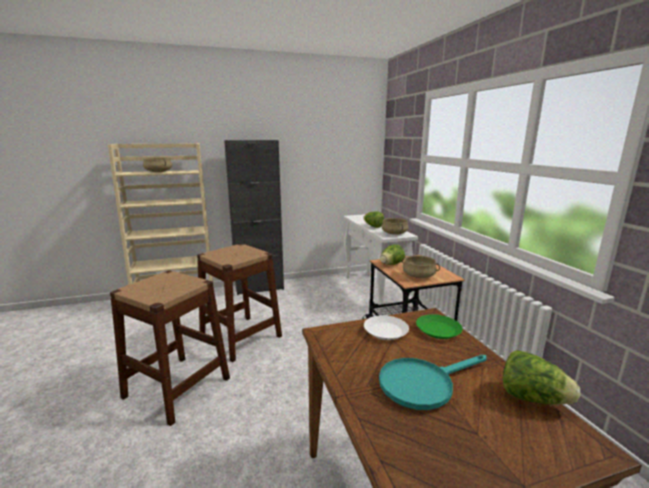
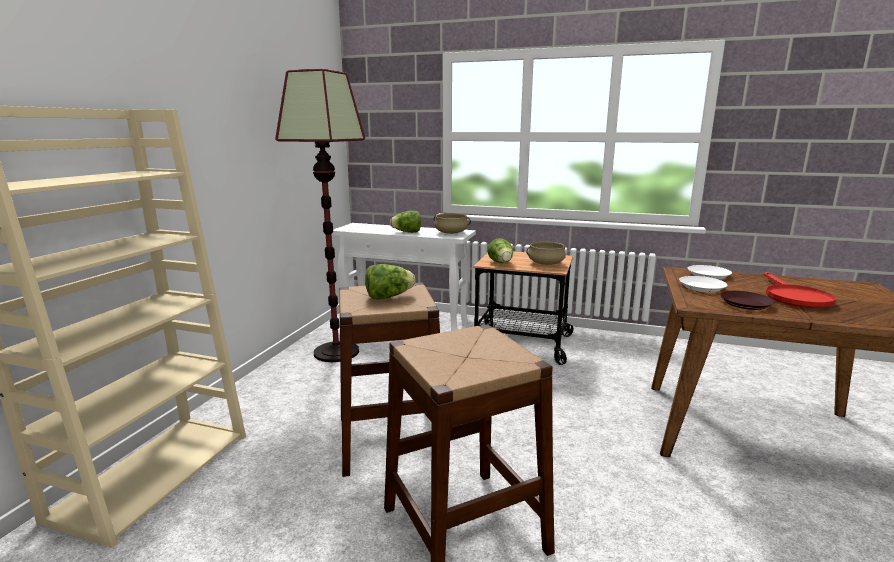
camera: 55 degrees left, 0 degrees up
(158, 172) = (83, 178): beige cooking pot -> none
(259, 288) = (262, 383): black cabinet -> none
(310, 289) = (336, 352): none -> floor lamp
(356, 356) = (745, 304): none -> brown plate
(423, 383) = (793, 297): turquoise frying pan -> red frying pan
(438, 330) = (708, 275): green plate -> white plate
(532, 398) = (814, 281): lettuce -> lettuce (388, 297)

